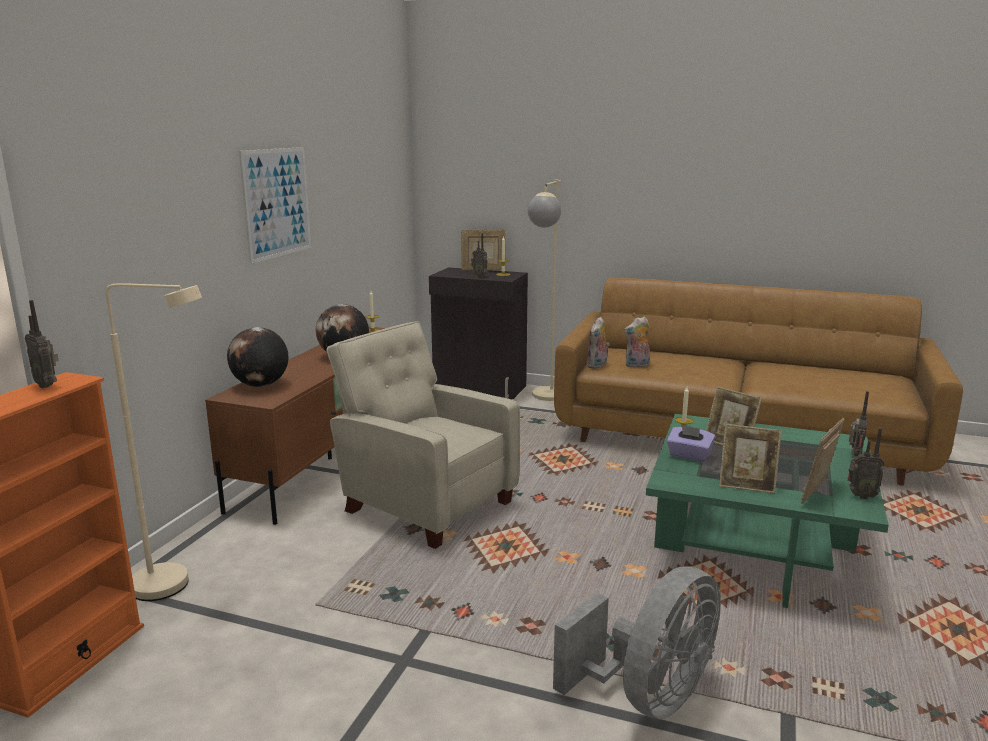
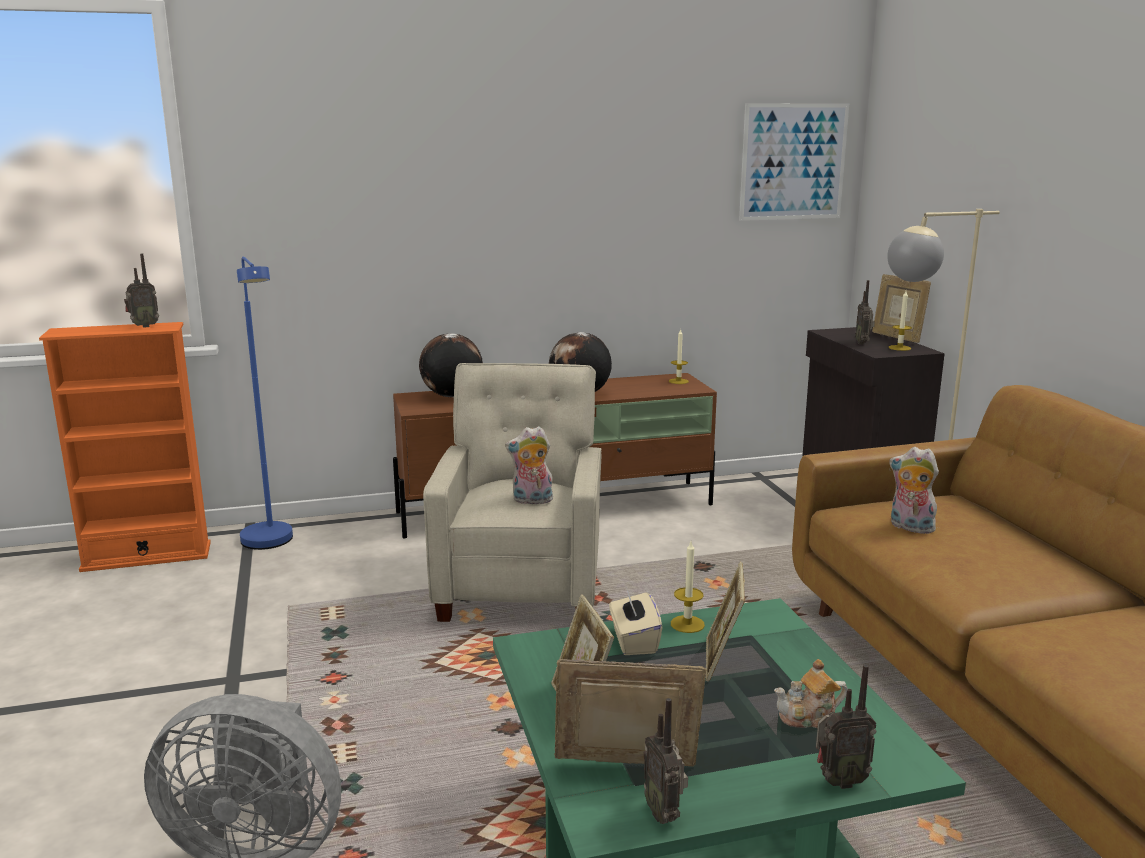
camera: 55 degrees right, 0 degrees up
(48, 385) = (144, 326): radio -> radio turned 120 degrees counterclockwise
(175, 585) = (271, 544): beige floor lamp -> blue floor lamp
(276, 203) = (541, 205): picture -> picture (793, 162)
(597, 366) = (863, 508): plush toy -> plush toy (531, 501)
(689, 456) = (634, 641): purple tissue box -> beige tissue box
(797, 444) = (809, 717): none -> teapot

